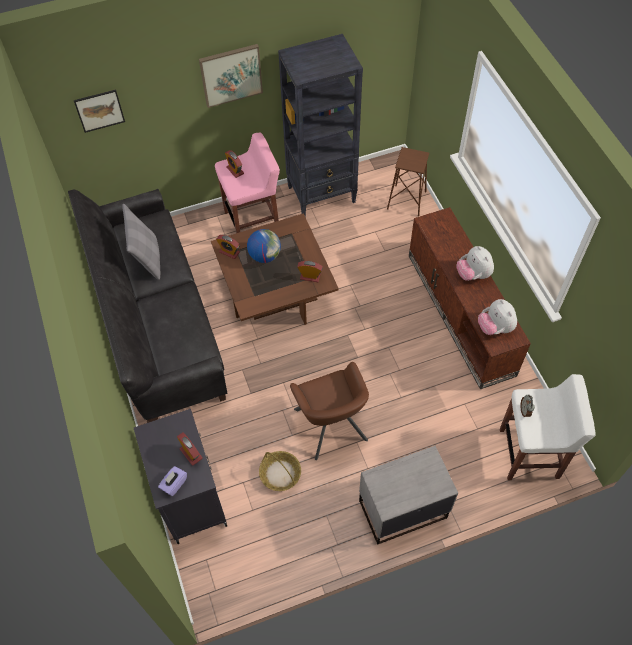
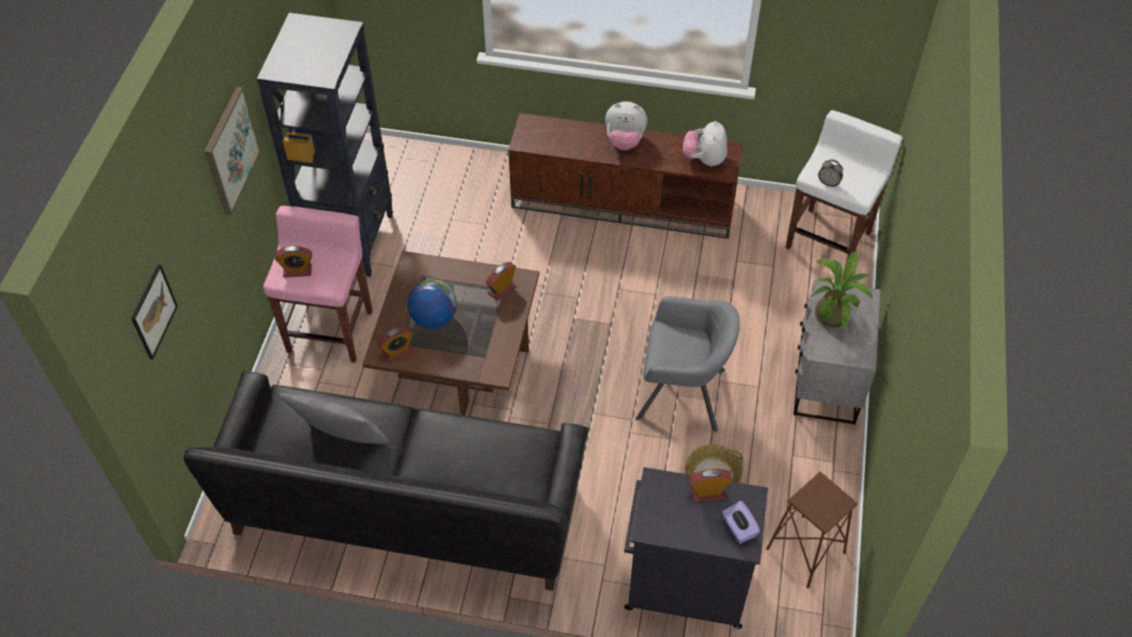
camera: 60 degrees left, 5 degrees down
(330, 425) = (681, 394): brown armchair -> grey armchair
(406, 200) = (432, 168): brown stool -> brown stool (805, 551)
(414, 471) = (834, 313): none -> potted plant
(495, 327) = (704, 159): plush toy -> plush toy turned 90 degrees clockwise

